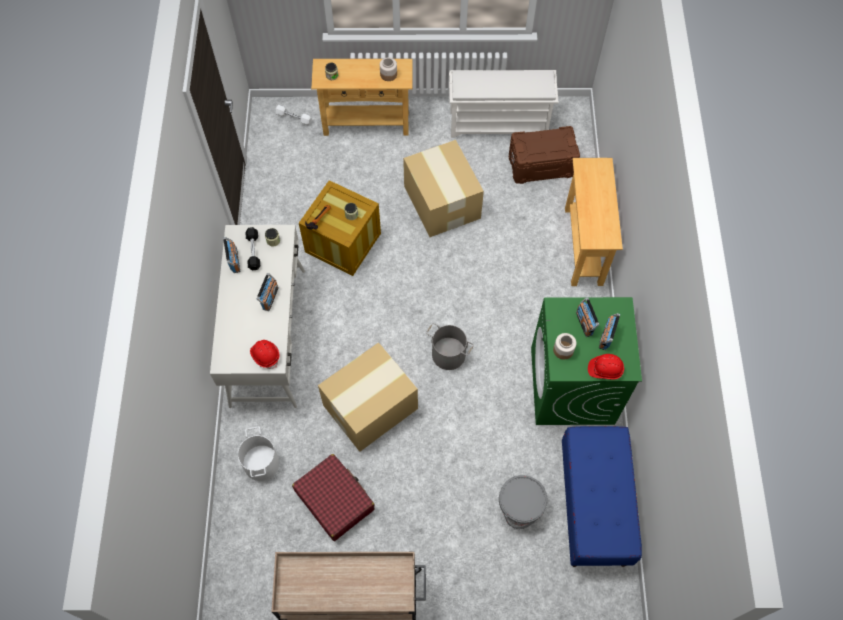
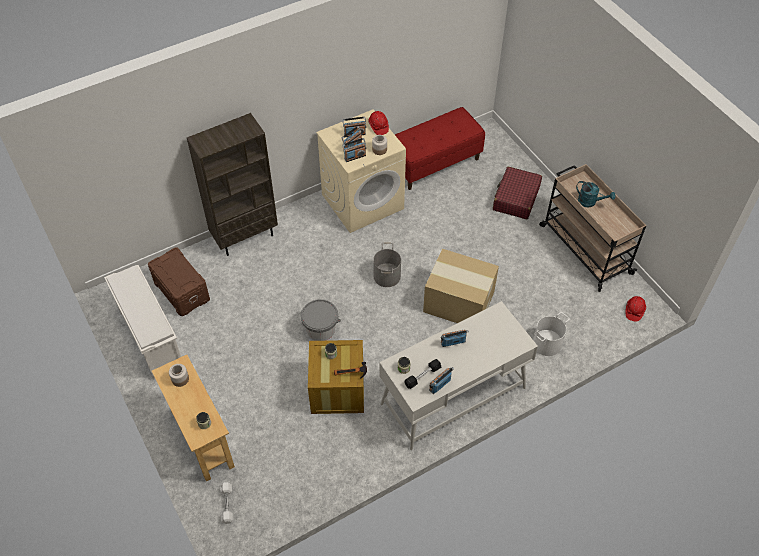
camera: 120 degrees left, 10 degrees down
(265, 355) = (498, 319): red hard hat -> red hard hat (634, 311)
(334, 500) = (535, 289): red suitcase -> red suitcase (516, 198)
(358, 579) = (590, 202): none -> turquoise watering can
(442, 203) = (257, 340): cardboard box -> none
(520, 507) = (463, 195): grey bucket -> grey bucket (320, 329)
(566, 317) = (355, 157): none -> radio
(572, 386) = (363, 201): green washing machine -> beige washing machine
(583, 246) = (245, 236): beige console table -> brown bookcase
(594, 505) = (435, 163): blue bench -> red bench

